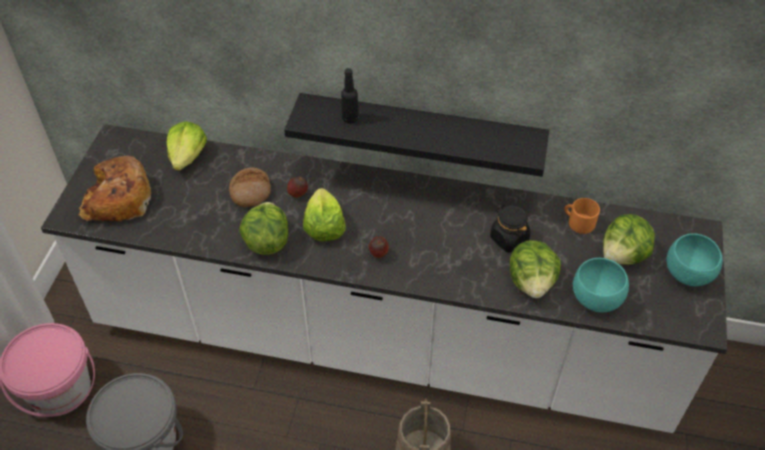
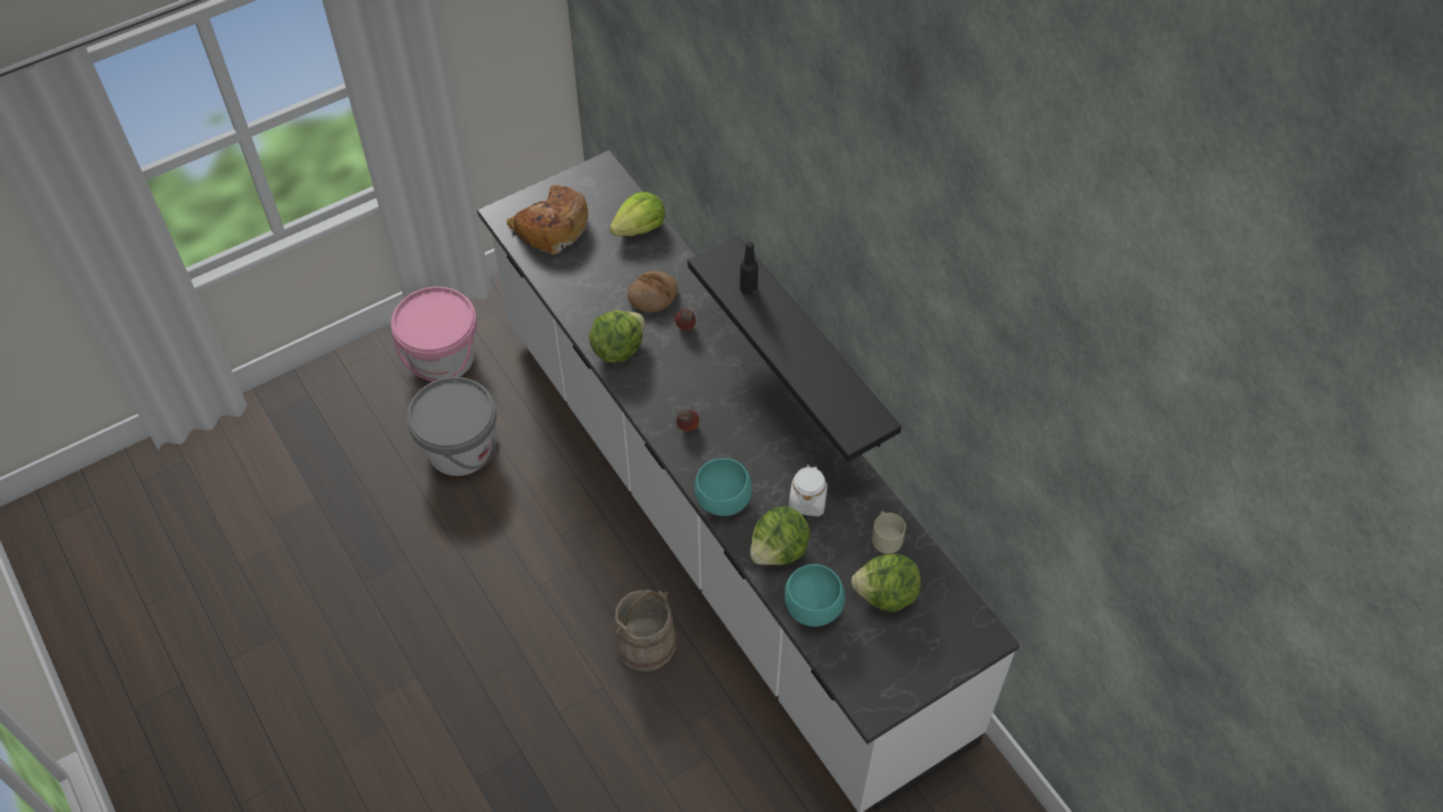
camera: 45 degrees right, 5 degrees up
(323, 227) = (673, 370): lettuce -> none
(509, 239) = (807, 501): black jar -> white jar
(578, 222) = (886, 536): orange mug -> beige mug
(689, 275) = (921, 659): turquoise bowl -> turquoise bowl (724, 502)

